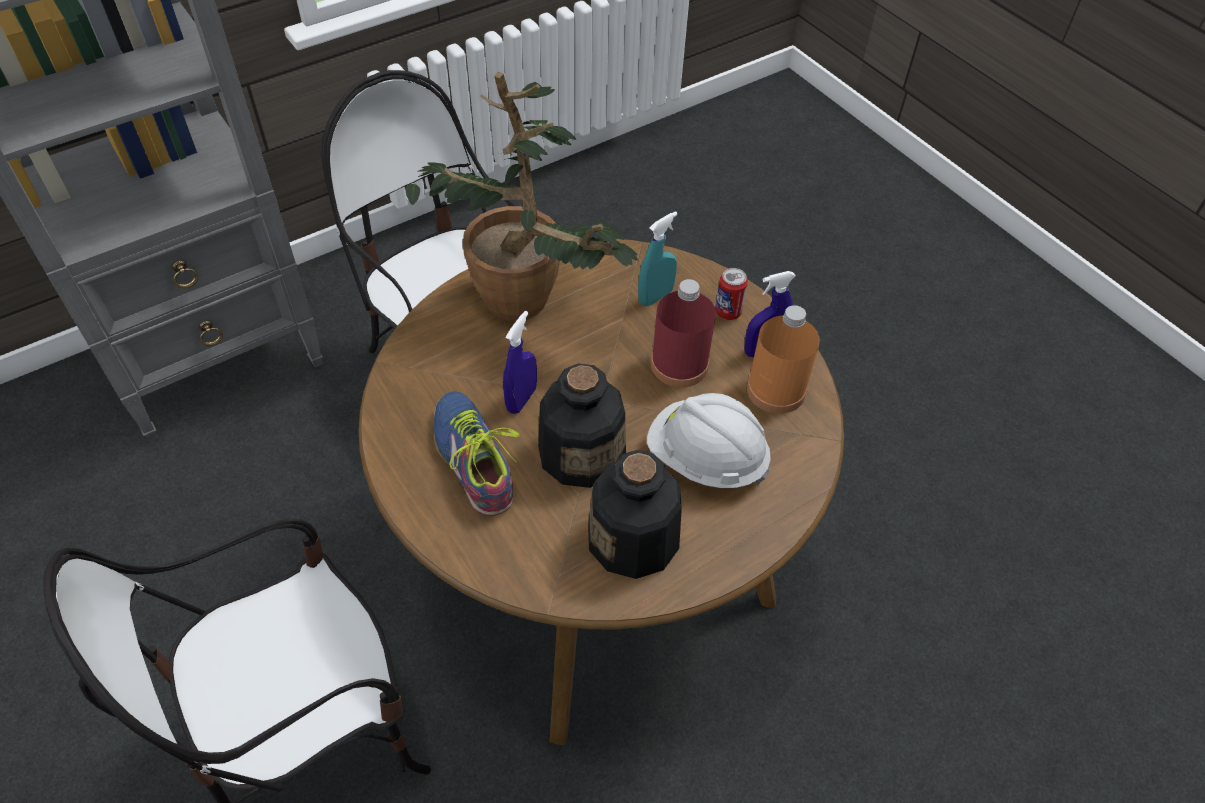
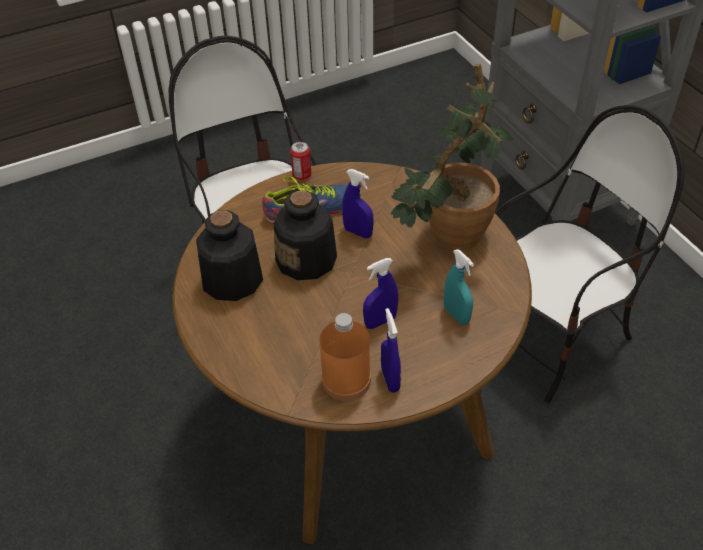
camera: 100 degrees right, 5 degrees down
(679, 365) = (380, 321): red bottle -> blue spray bottle
(706, 459) = (287, 326): white hard hat -> none
(728, 312) = (436, 361): can -> can (302, 175)

